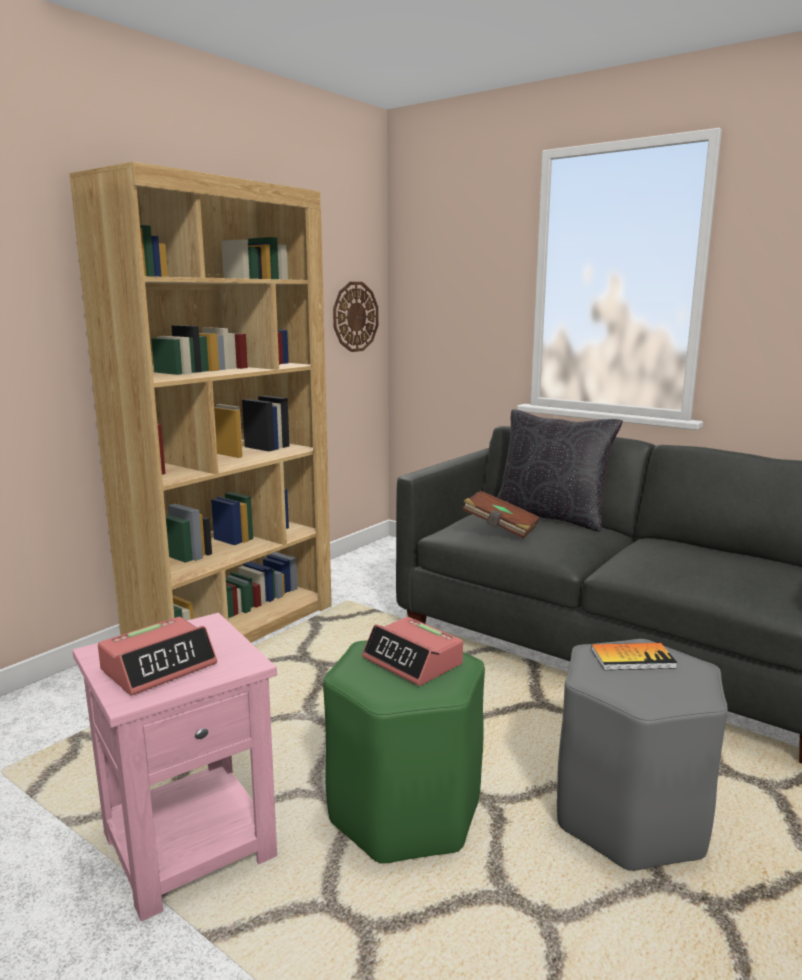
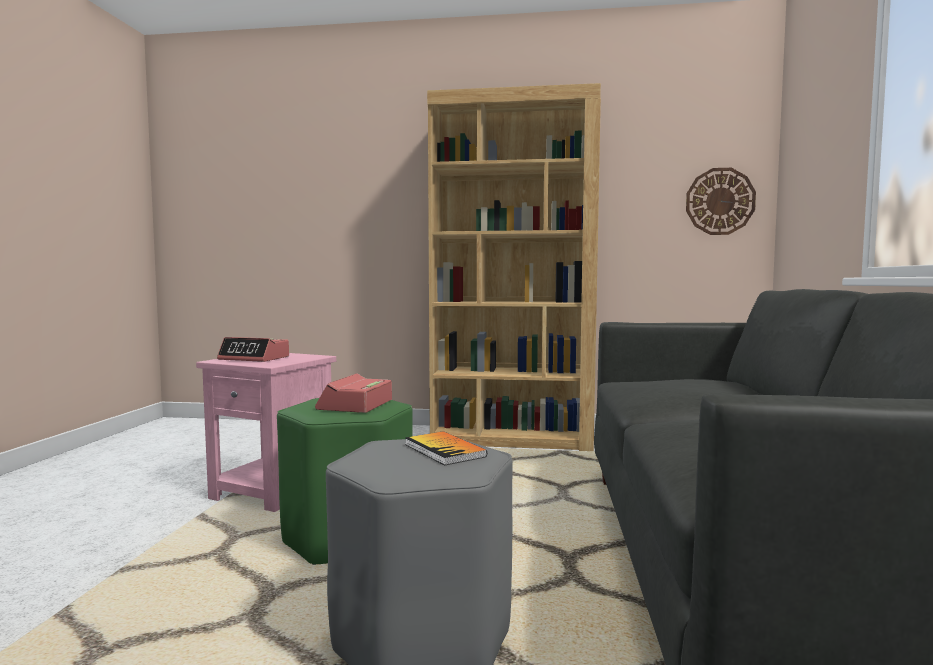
camera: 60 degrees right, 10 degrees down
(500, 528) = (650, 379): brown book -> none
(551, 516) = (748, 389): black pillow -> none

